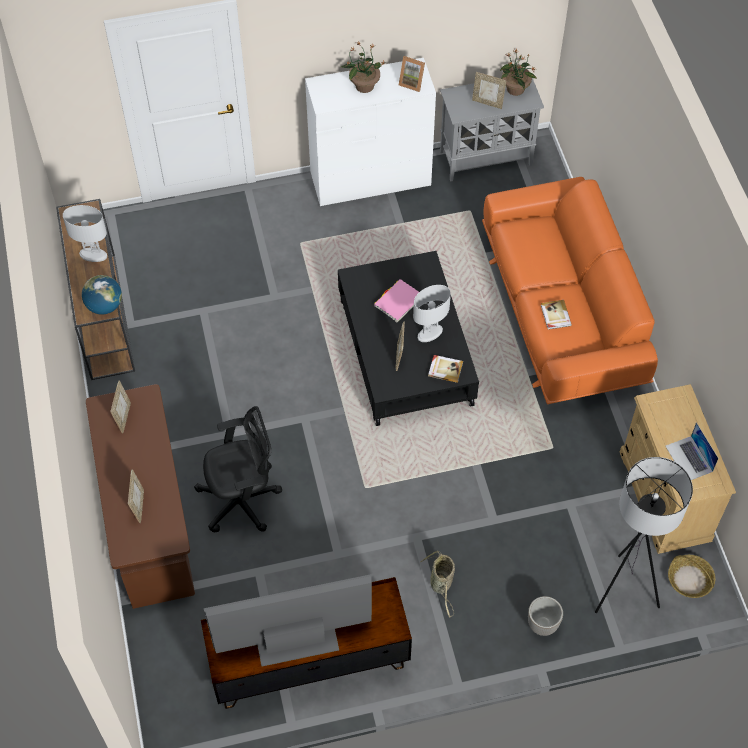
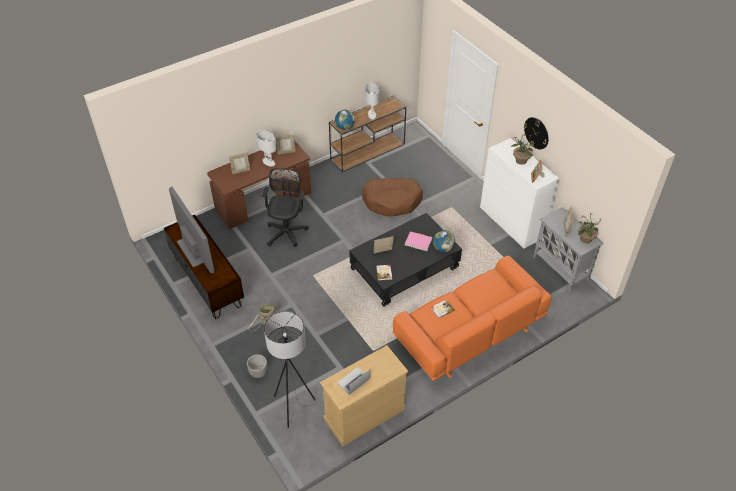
camera: 70 degrees right, 10 degrees down
(243, 500) = (286, 231): black office chair -> black office chair turned 135 degrees counterclockwise
(245, 319) = (392, 201): none -> brown dog bed
(356, 33) = (536, 133): none -> wall clock
(426, 274) = (443, 248): none -> globe
(430, 333) = (404, 260): white table lamp -> white table lamp (269, 162)
(689, 580) = (312, 439): basket -> none

